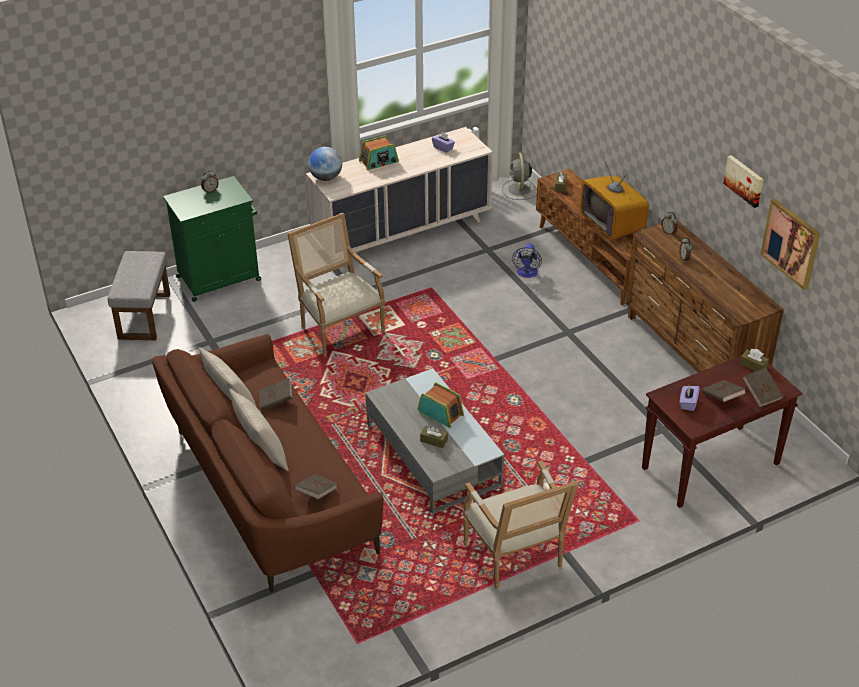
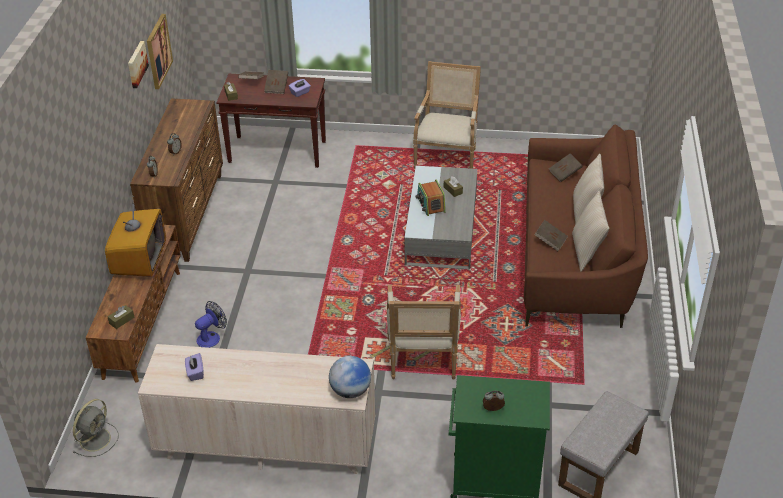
camera: 145 degrees left, 0 degrees up
(379, 161) = (277, 387): radio -> none

